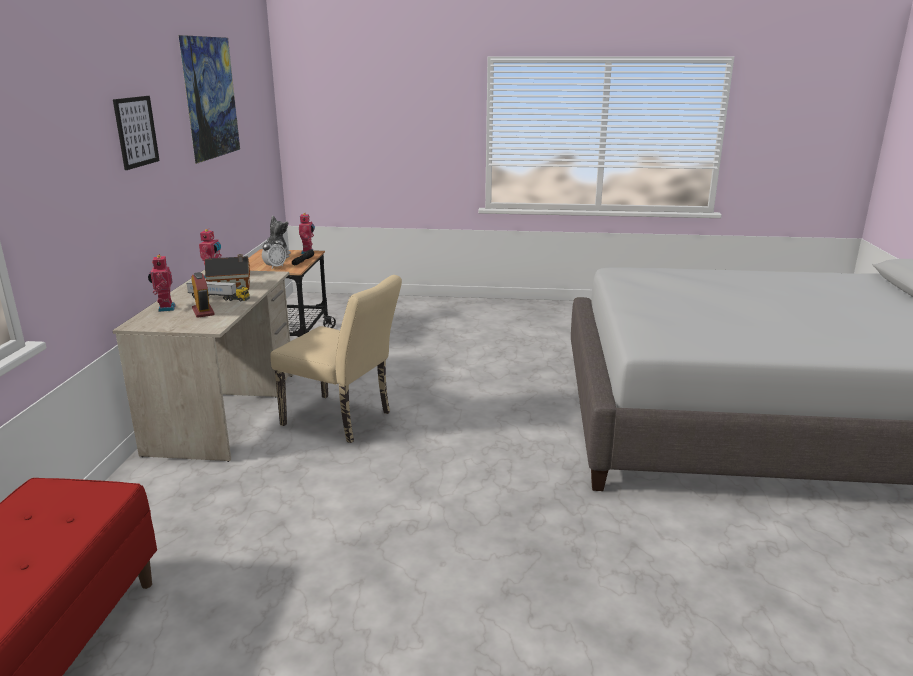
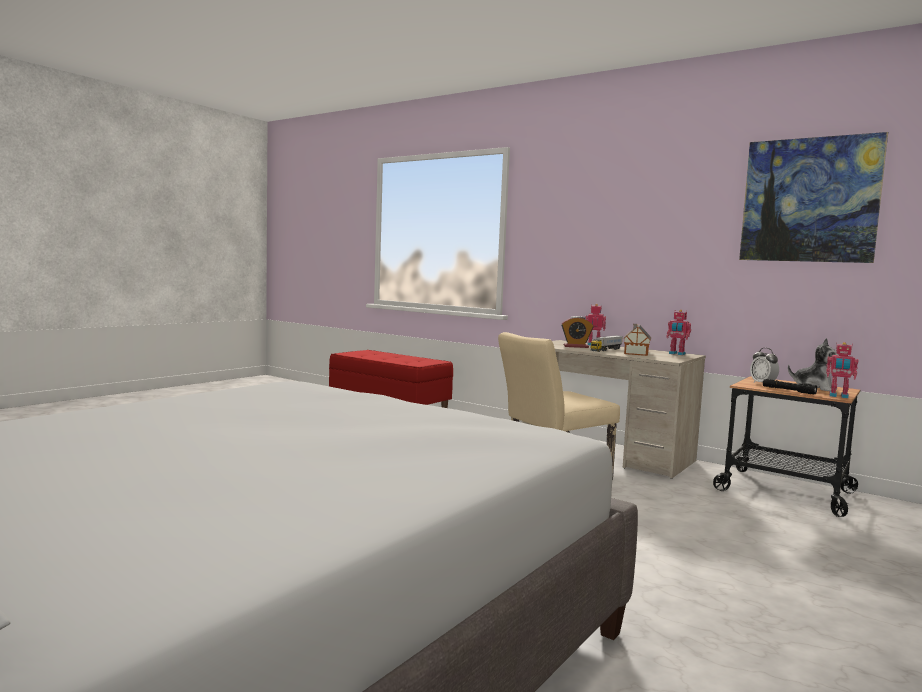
camera: 120 degrees right, 15 degrees down
(136, 132) = (646, 220): picture -> none

